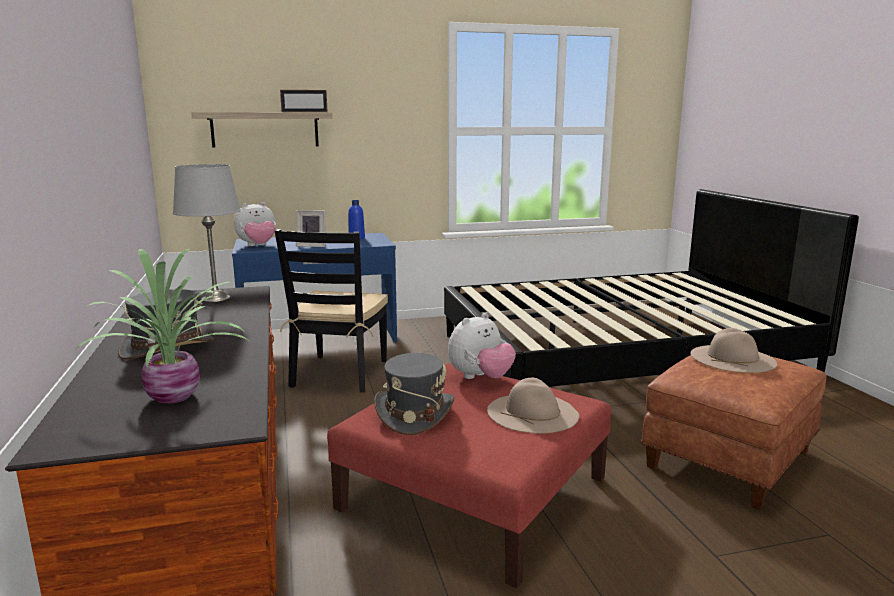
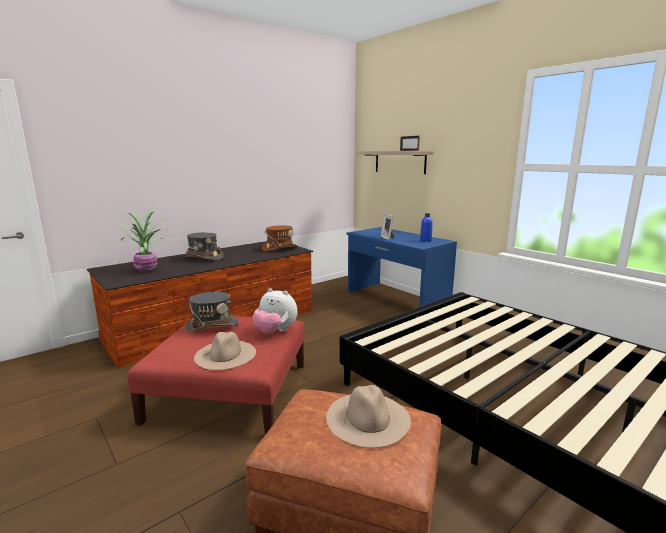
camera: 65 degrees right, 0 degrees up
(215, 298) = (280, 248): grey table lamp -> brown hat
(258, 246) = (369, 232): plush toy -> none
(339, 373) = (351, 318): black chair -> none

